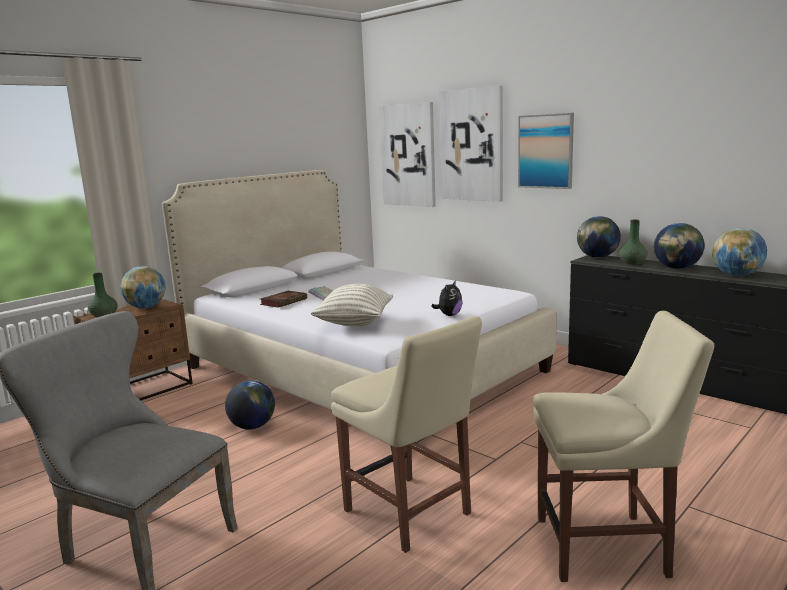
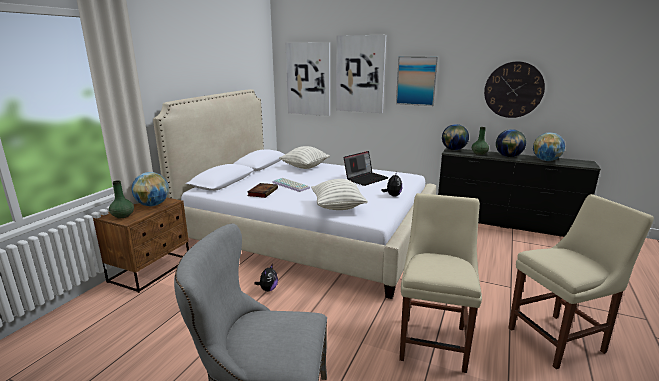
camera: 20 degrees left, 5 degrees up
(252, 426) = (268, 289): globe -> plush toy
(374, 276) = (304, 167): none -> pillow
(410, 515) = (433, 340): beige chair -> beige chair turned 105 degrees counterclockwise
(439, 293) = (366, 178): none -> laptop
(689, 159) = (513, 90): none -> wall clock

